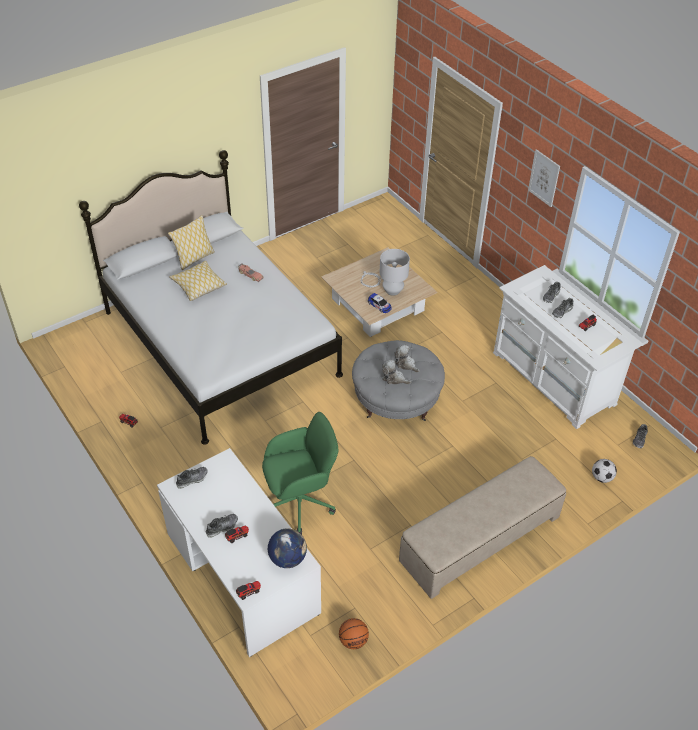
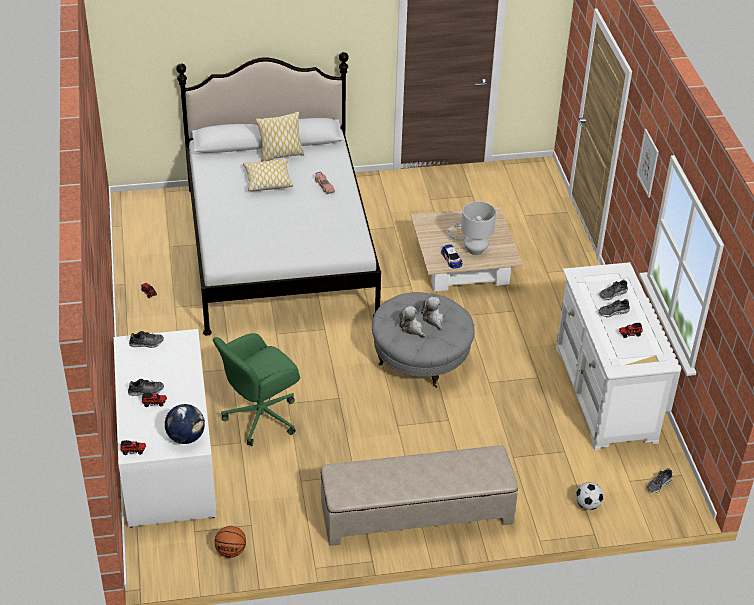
camera: 25 degrees right, 5 degrees down
(300, 504) = (260, 418): green office chair -> green office chair turned 135 degrees clockwise

